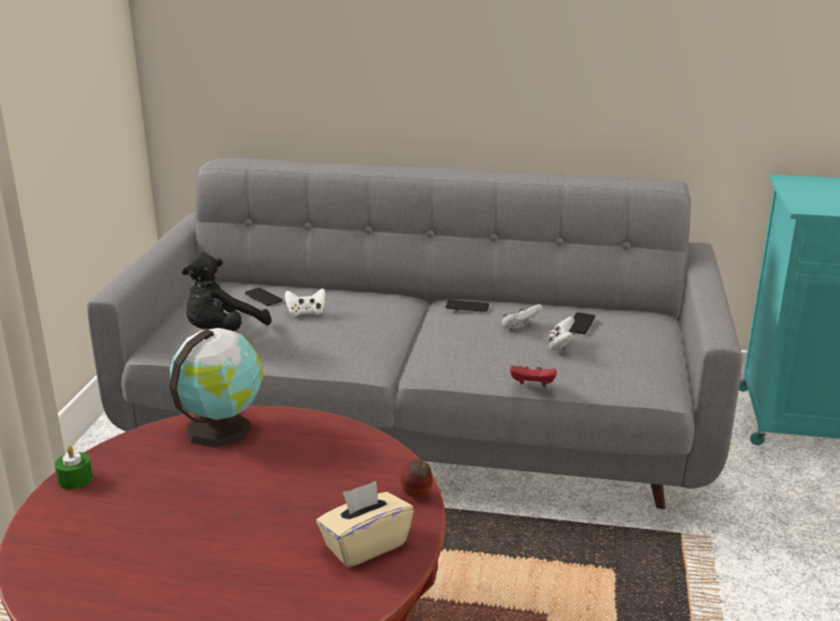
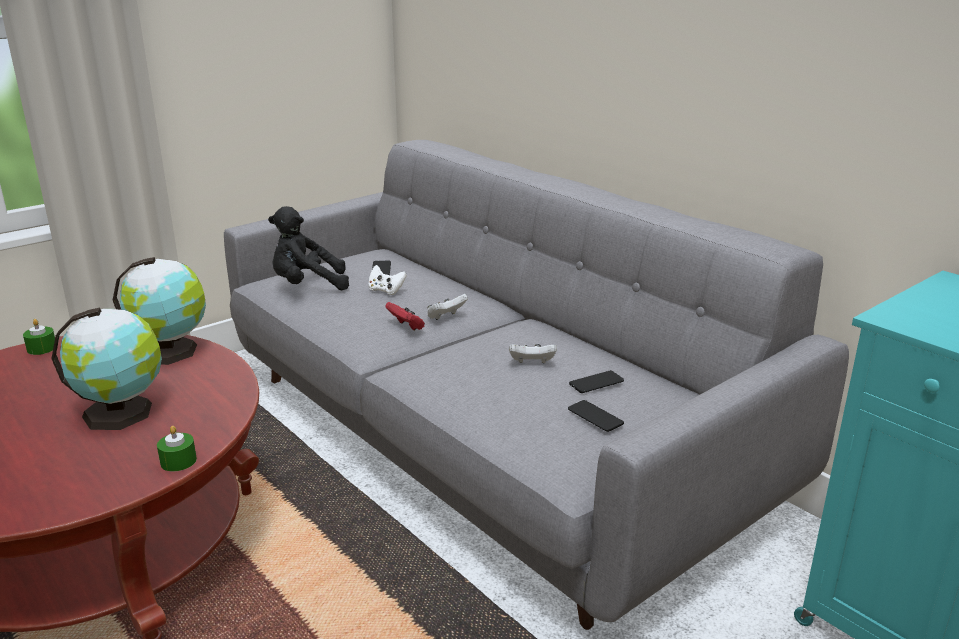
camera: 40 degrees right, 0 degrees up
(289, 488) = (122, 412): none -> globe
(365, 545) = (78, 478): beige tissue box -> none
(417, 496) = (178, 461): apple -> green candle
(467, 306) = (525, 330): phone -> phone (595, 416)
(532, 385) = (454, 420): red game controller -> red game controller (406, 327)
(560, 345) = (537, 394): white game controller -> white game controller (446, 317)

